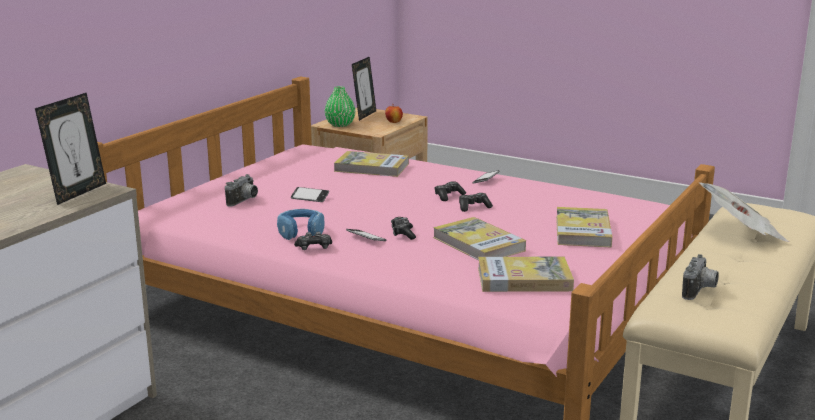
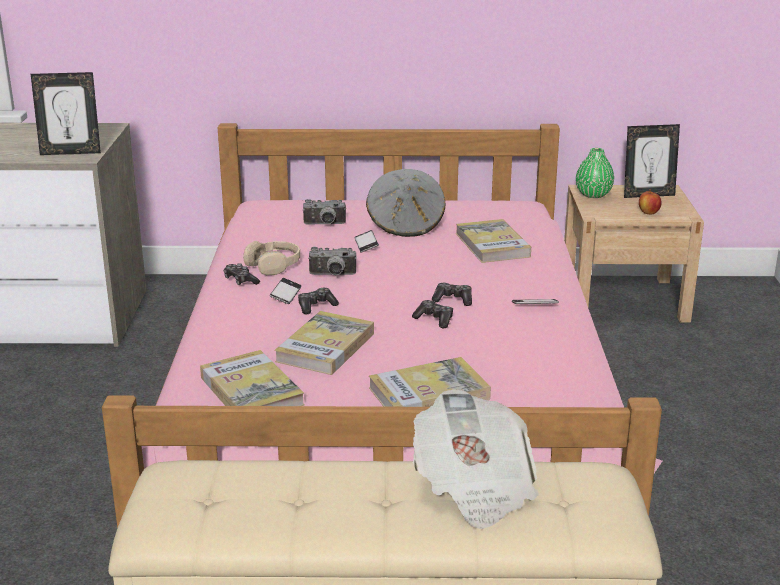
camera: 60 degrees right, 5 degrees up
(293, 180) = (406, 225): none -> grey hat
(301, 232) = (274, 265): blue headphones -> beige headphones
(700, 291) = (240, 486): camera -> camera (332, 275)

